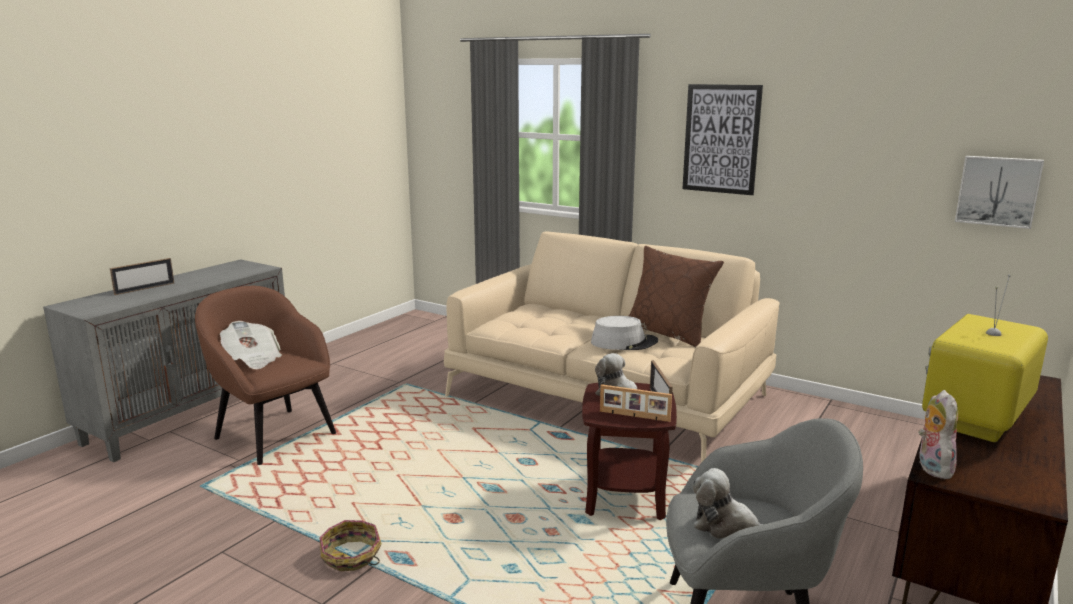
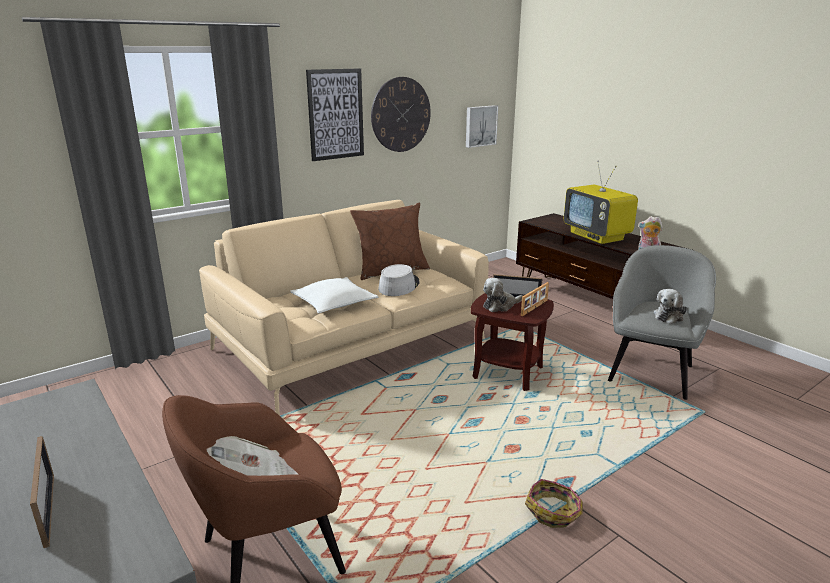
camera: 70 degrees left, 5 degrees up
(550, 327) = (334, 303): none -> white pillow
(823, 151) = (401, 114): none -> wall clock

